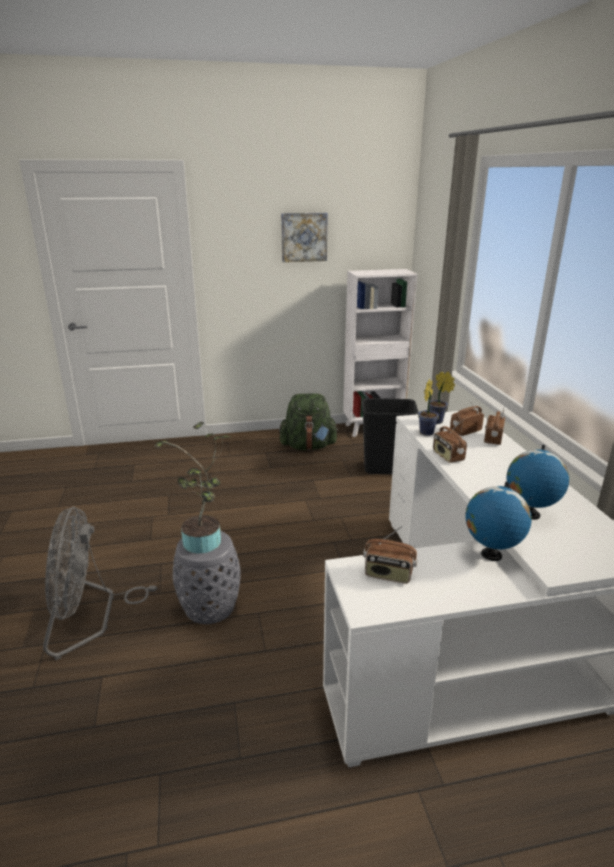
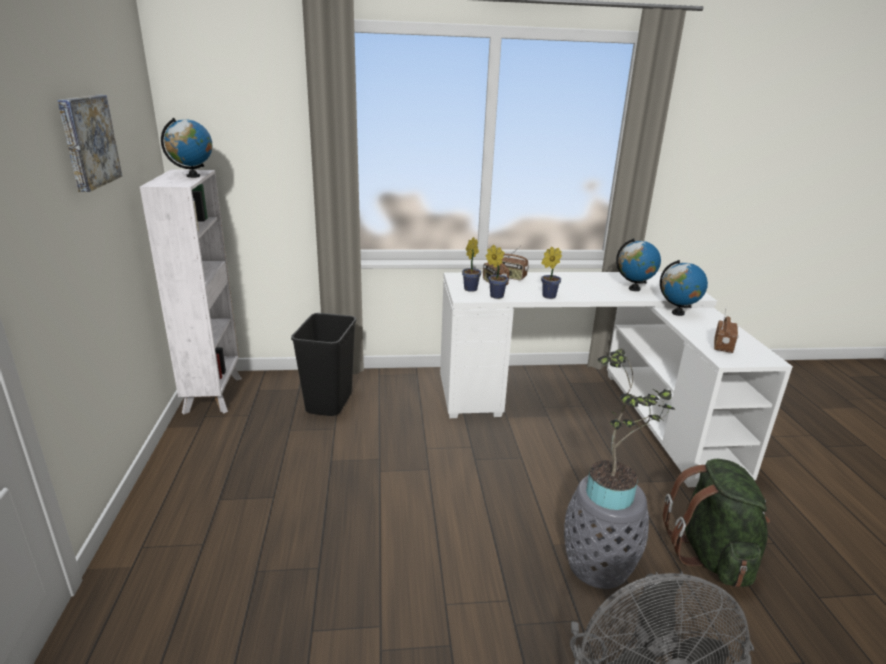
camera: 85 degrees left, 0 degrees up
(308, 446) = (228, 454): green backpack -> green backpack (711, 554)
(388, 273) = (193, 176): none -> globe
(447, 456) = (547, 296): radio -> potted plant

